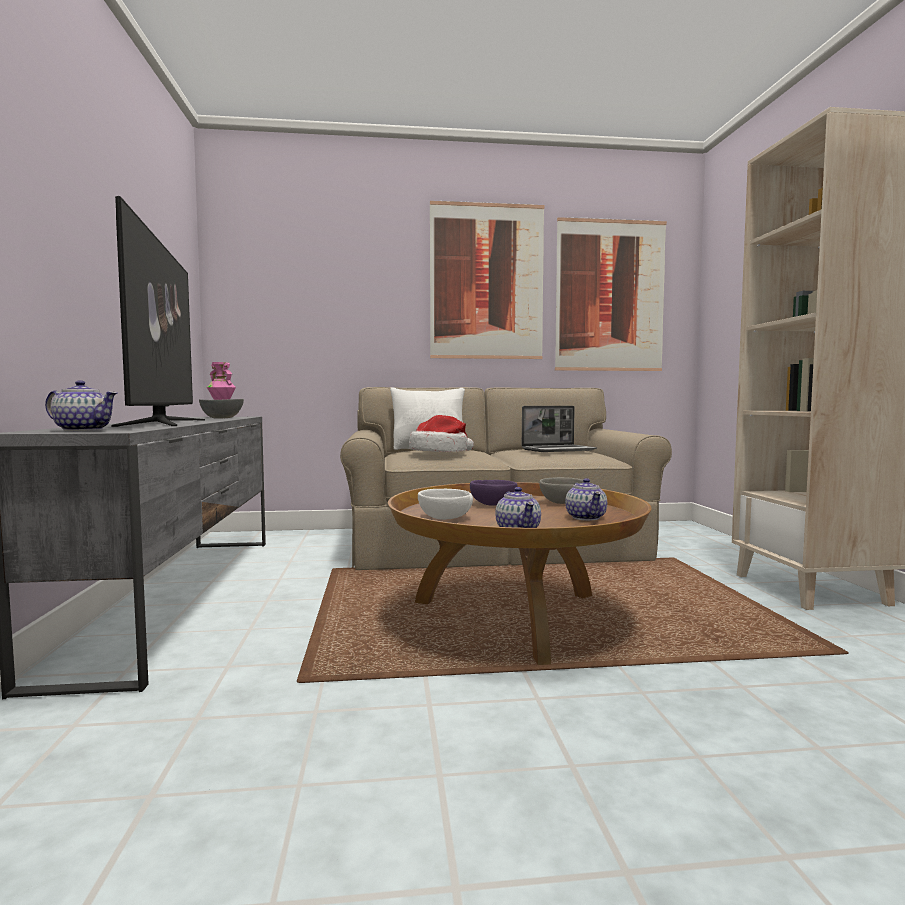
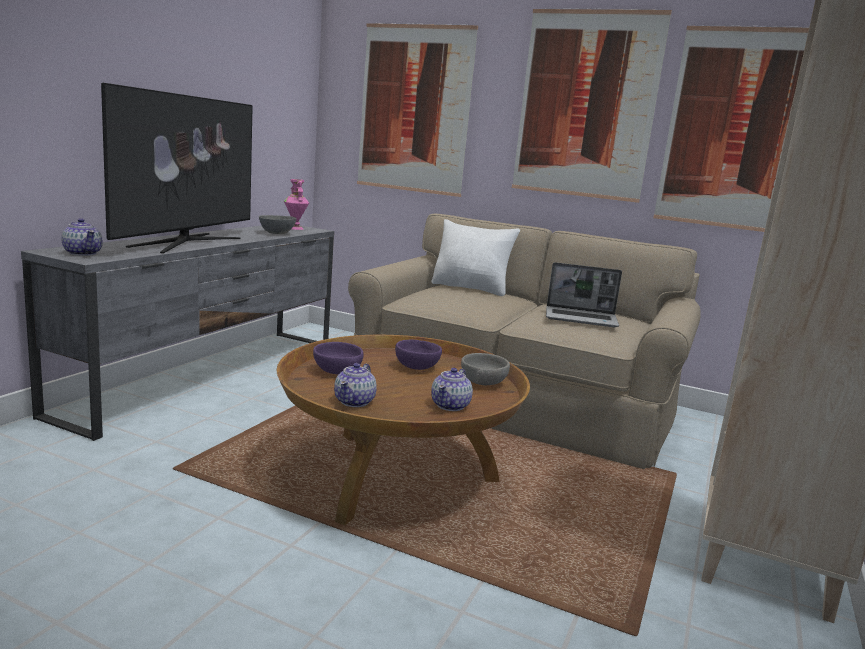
camera: 30 degrees right, 10 degrees up
(319, 292) = (414, 109): none -> picture
(440, 452) = (450, 297): hat -> none
(444, 518) = (338, 371): white bowl -> purple bowl

